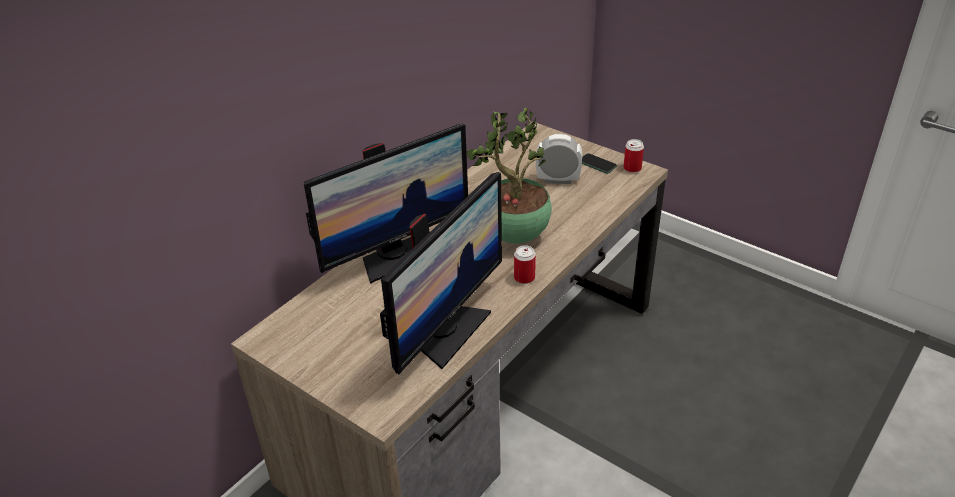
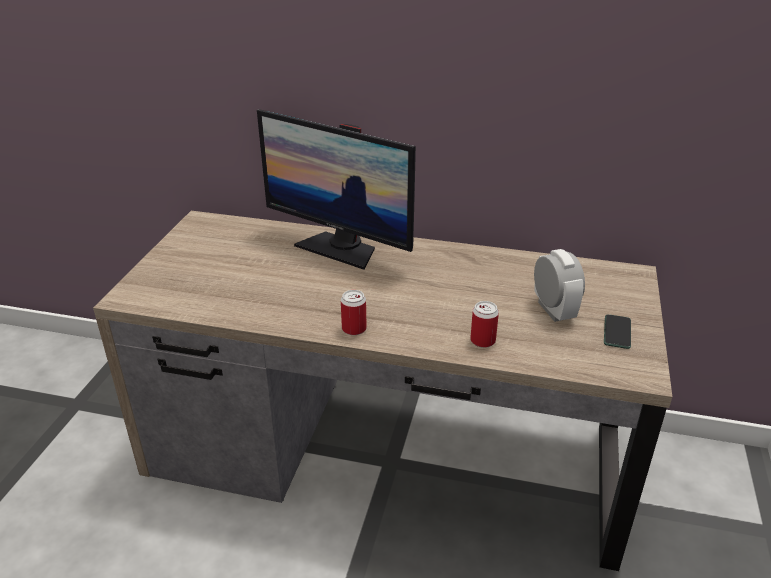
camera: 65 degrees right, 5 degrees down
(447, 331) = (246, 303): monitor -> none
(514, 237) = (420, 306): potted plant -> none
(632, 168) = (639, 363): can -> can (482, 340)

